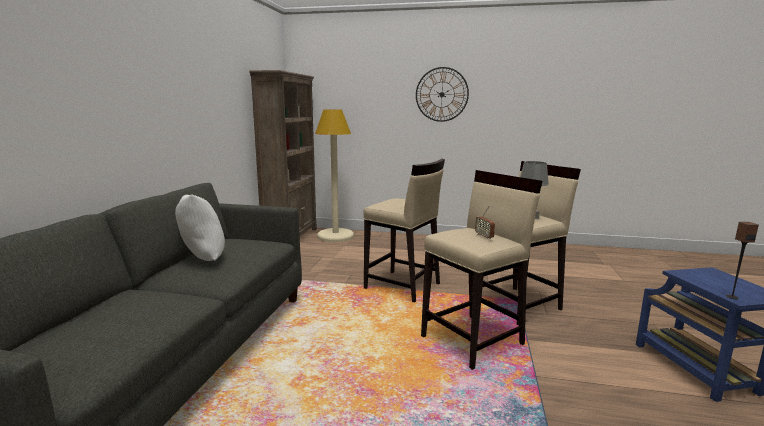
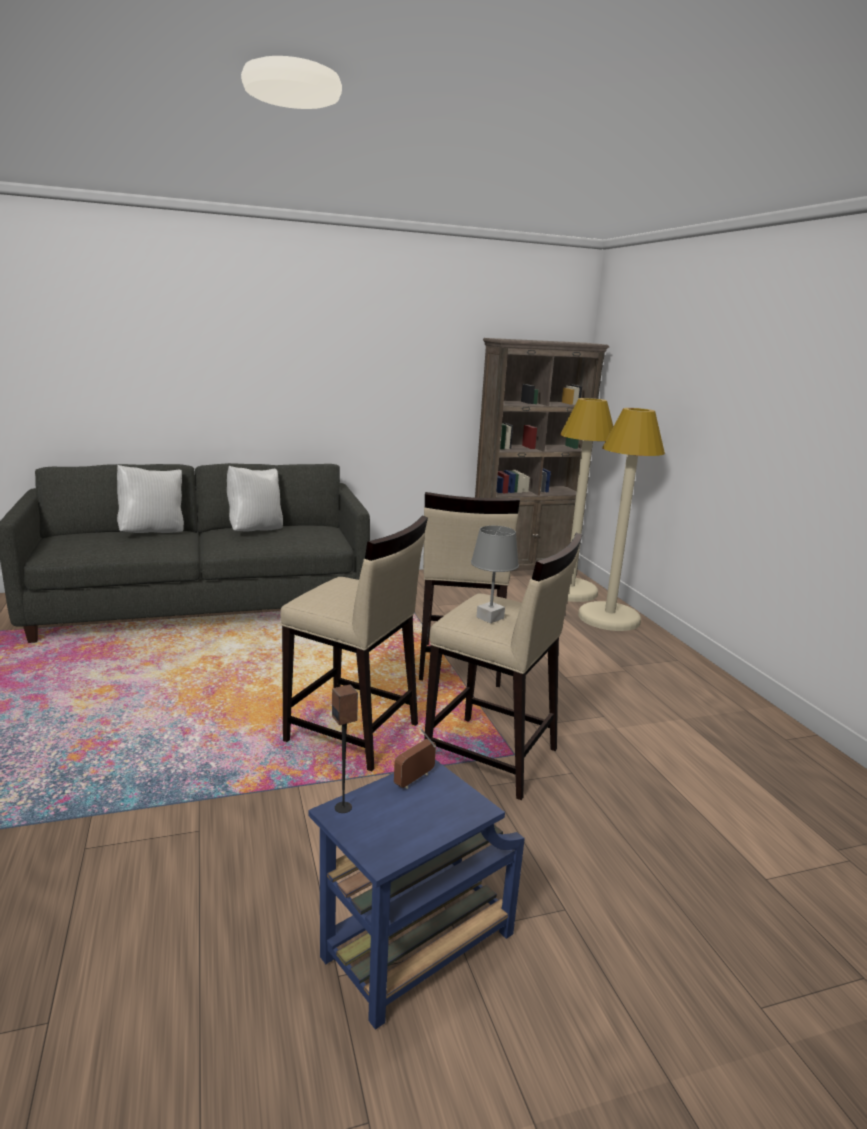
camera: 60 degrees right, 5 degrees up
(113, 304) = (153, 533): none -> white pillow
(380, 238) = (609, 618): none -> beige floor lamp
(441, 94) = (747, 394): wall clock -> none
(484, 236) = (349, 598): radio -> radio (414, 779)

